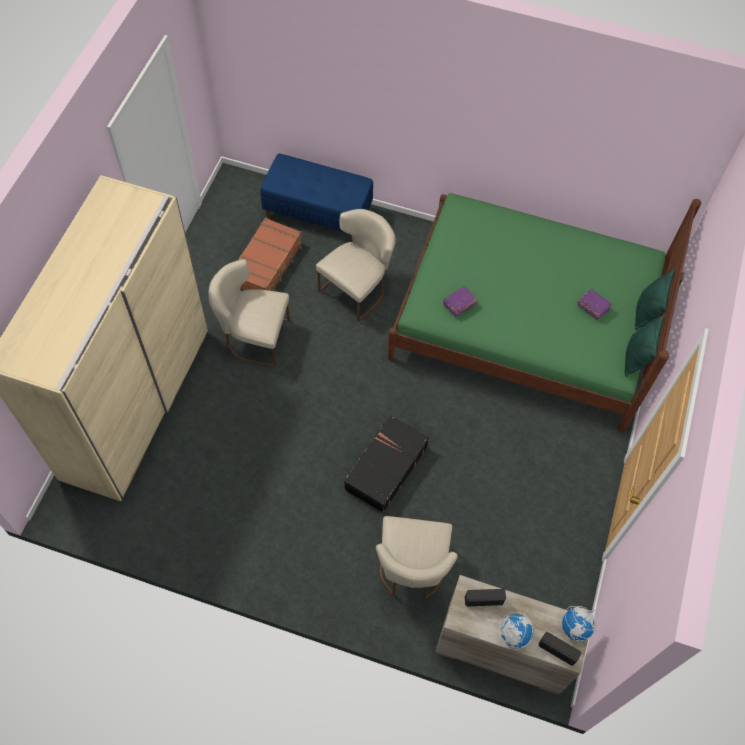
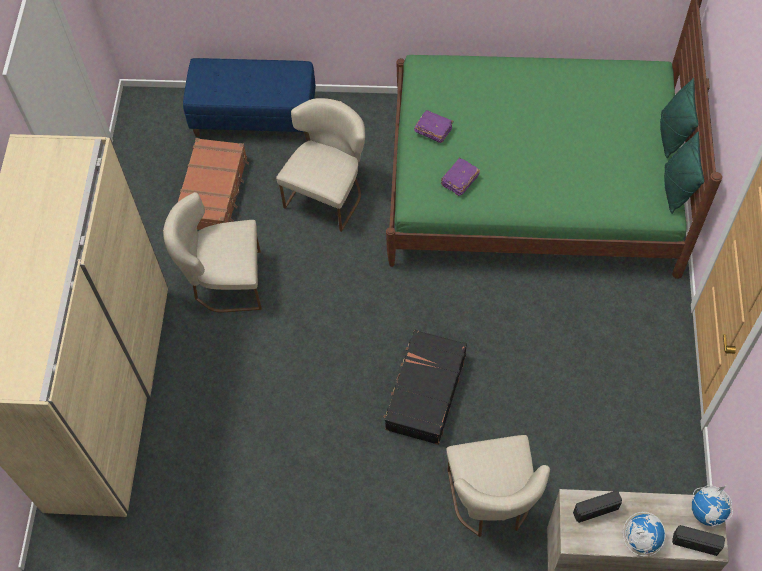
camera: 10 degrees left, 0 degrees up
(592, 307) = (611, 144): purple book -> purple book (433, 130)

